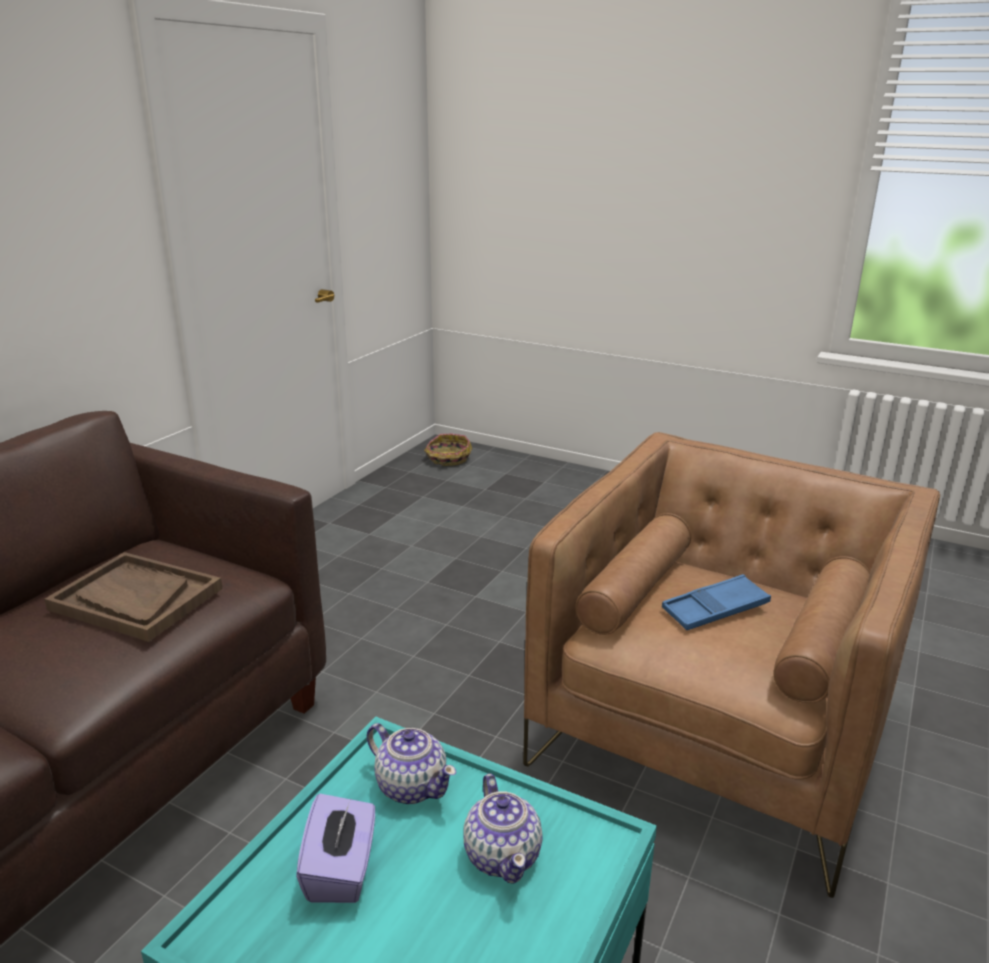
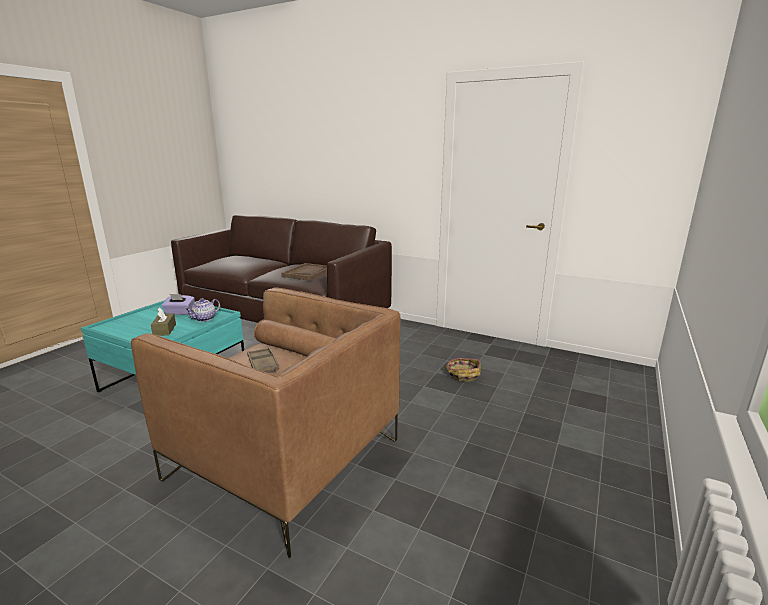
camera: 90 degrees right, 5 degrees down
(448, 459) = (612, 373): basket -> basket (462, 374)
(503, 855) = (164, 330): teapot -> brown tissue box
(715, 609) = (263, 364): blue tray -> brown tray

